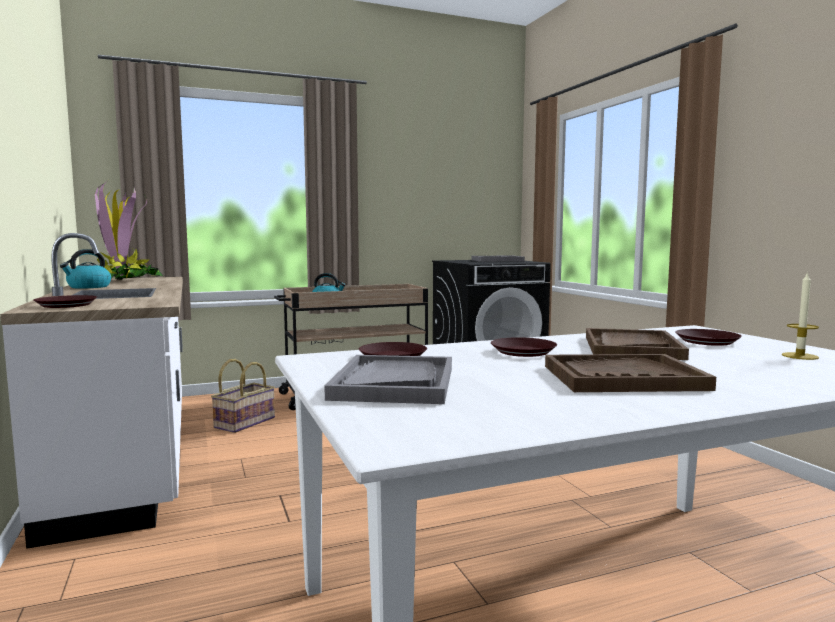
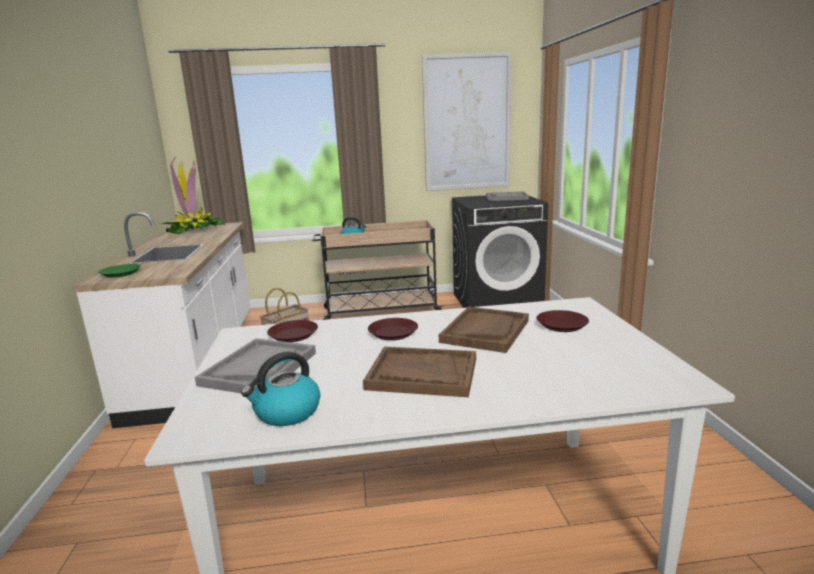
camera: 15 degrees right, 10 degrees up
(66, 305) = (121, 273): brown plate -> green plate
(88, 287) = (163, 242): kettle -> kettle (286, 412)
(449, 178) = (467, 123): none -> picture
(800, 356) = (611, 353): candle -> none

